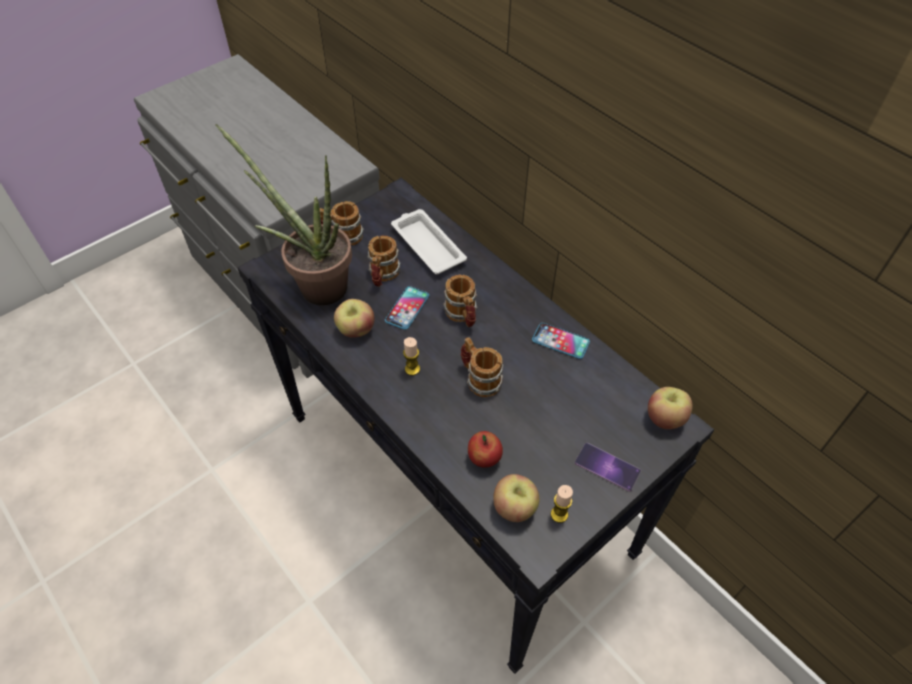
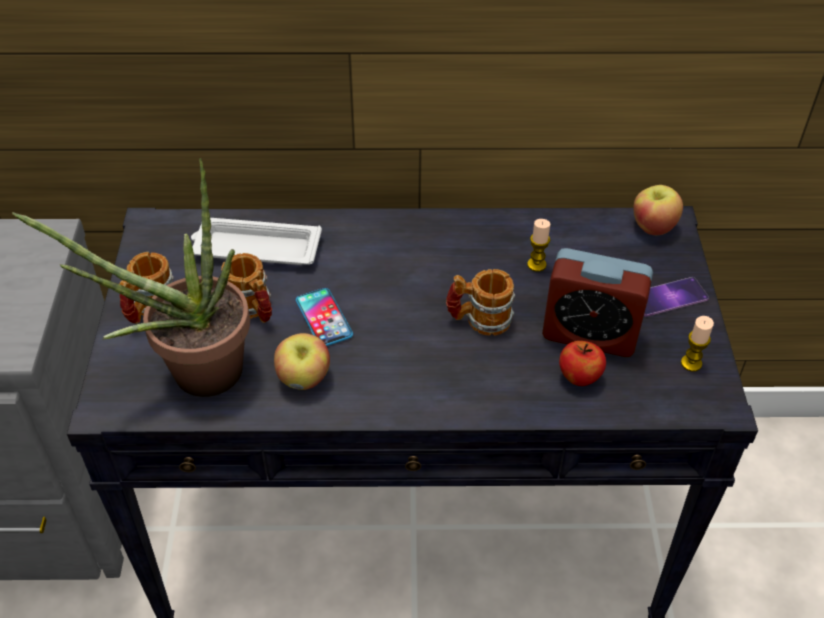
camera: 50 degrees left, 5 degrees down
(412, 369) = (410, 364): candle -> candle (536, 264)
(463, 315) = (385, 281): mug -> none
(514, 508) = (656, 391): apple -> none
(526, 442) = (589, 334): none -> alarm clock
(560, 341) = (497, 234): phone -> none

